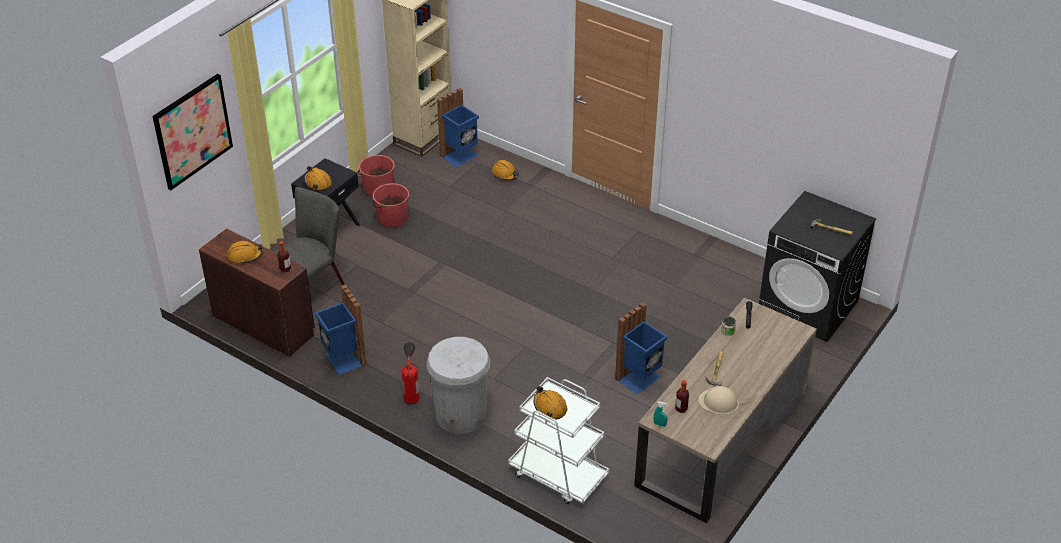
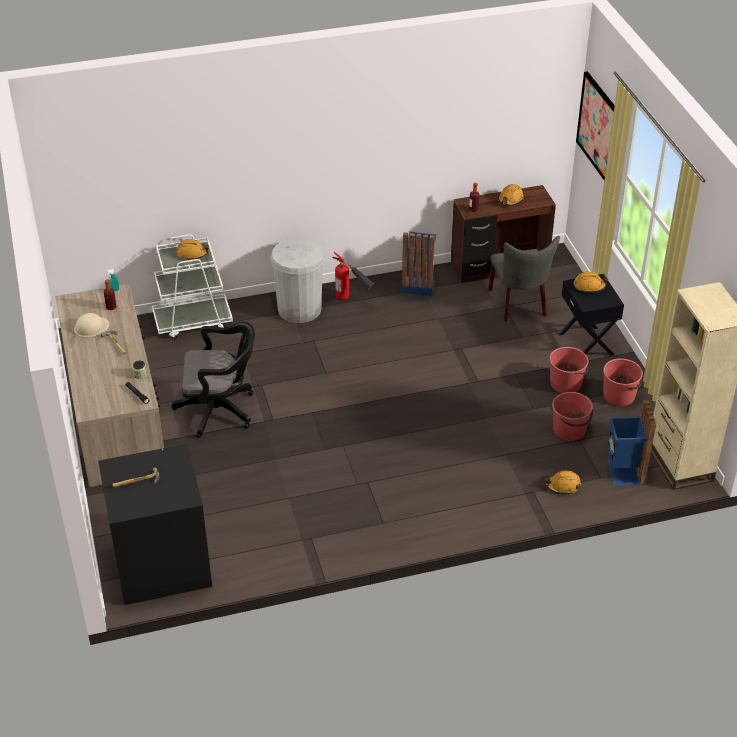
camera: 130 degrees right, 0 degrees up
(444, 194) = (570, 430): none -> red bucket
(639, 378) = (220, 410): blue trash can -> black office chair

